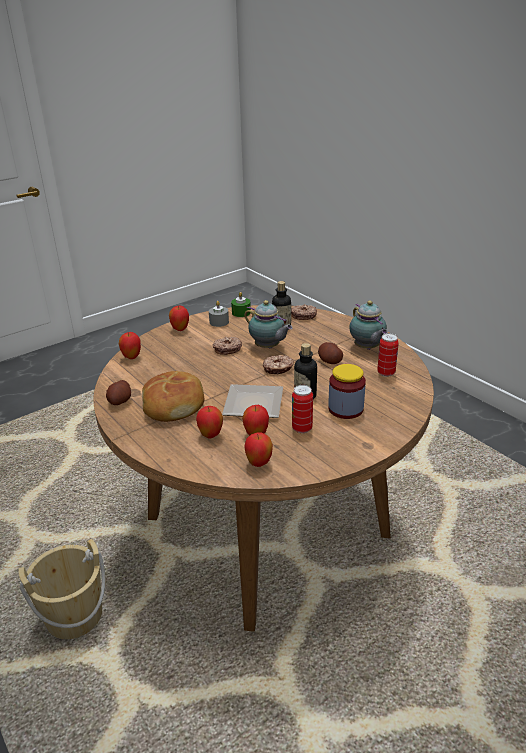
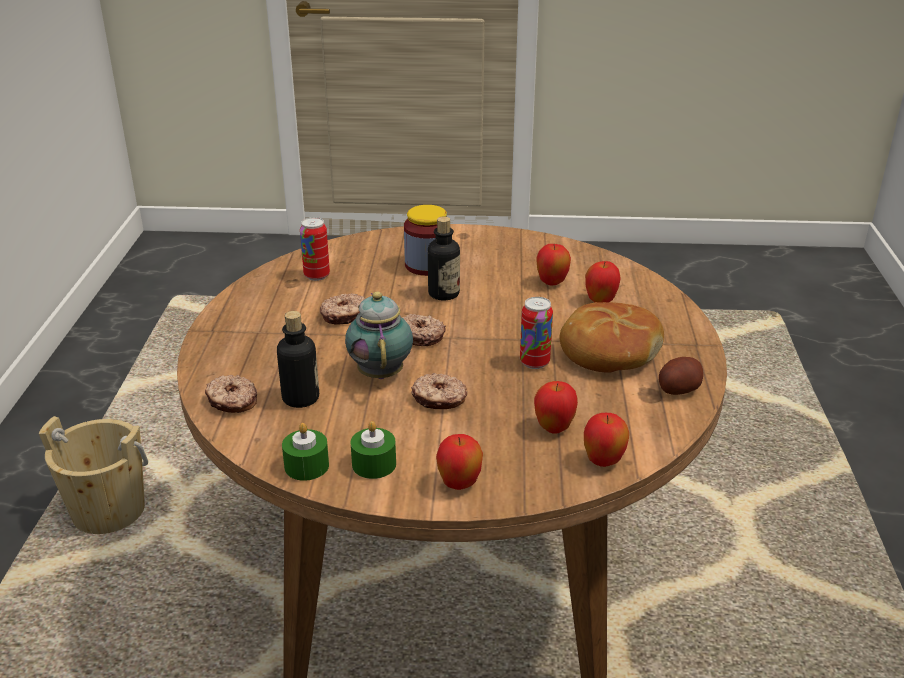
camera: 140 degrees left, 0 degrees up
(74, 616) = (776, 620): beige bucket -> beige bucket (109, 511)
(219, 322) = (374, 464): grey candle -> green candle
(252, 403) = (513, 312): plate -> none
(259, 463) = (581, 262): apple -> apple (554, 428)
(302, 428) = (499, 269): can -> can (534, 362)
(329, 361) = (344, 316): potato -> donut
(367, 348) = (271, 309): teapot -> none

